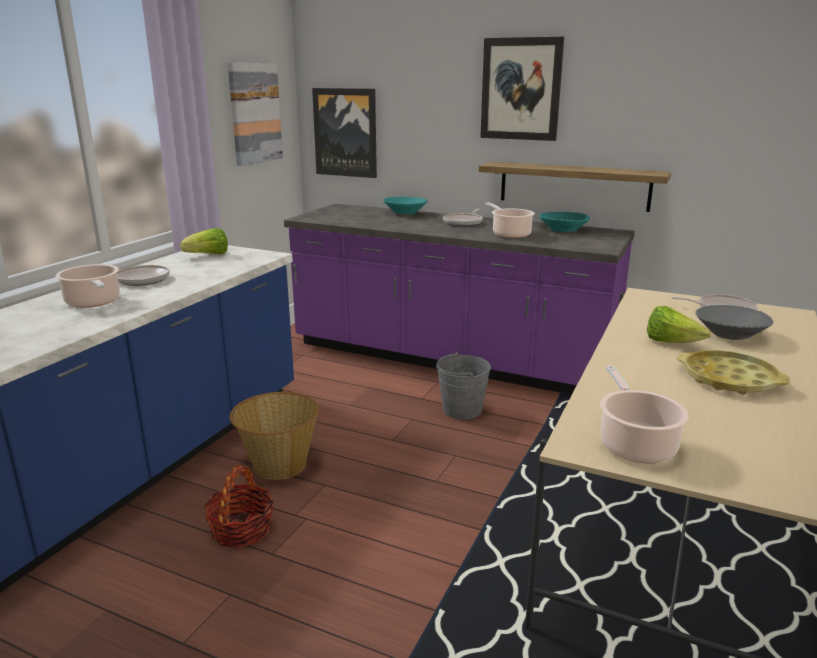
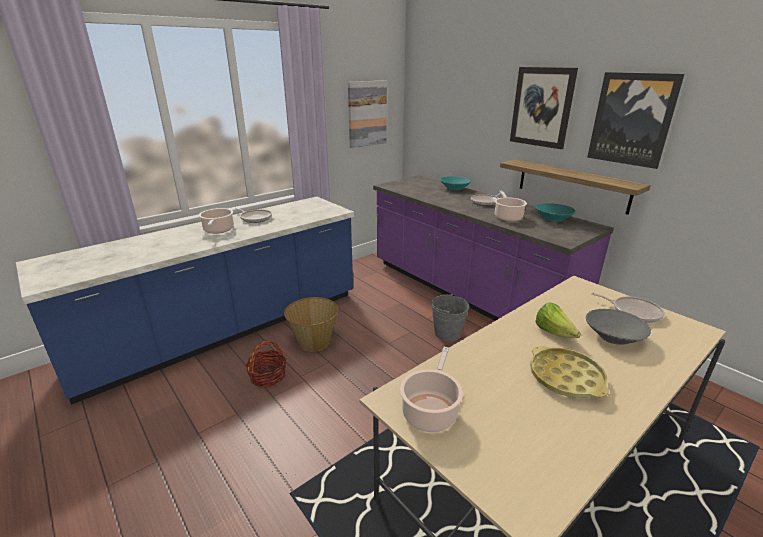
camera: 25 degrees right, 5 degrees up
(208, 255) = (307, 206): lettuce -> none
(345, 132) = (428, 128): picture -> picture (632, 119)

